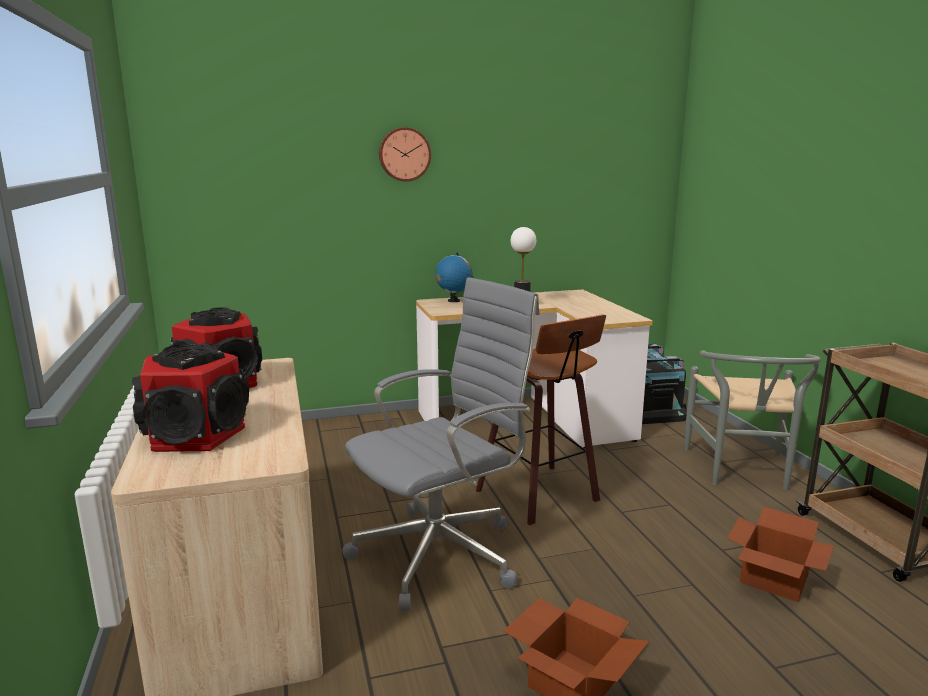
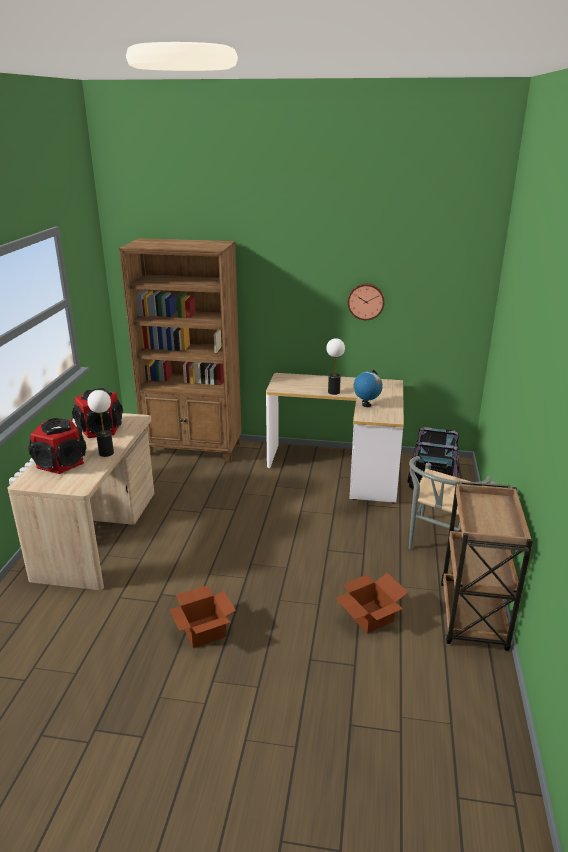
camera: 25 degrees right, 10 degrees up
(272, 409) = (106, 453): none -> table lamp
(304, 435) = (194, 449): none -> brown bookcase
(404, 154) = (270, 274): wall clock -> wall clock (366, 301)
(442, 553) = (204, 546): grey office chair -> none
(453, 301) = (296, 378): globe -> globe (366, 405)
(542, 496) = (291, 526): stool -> none

